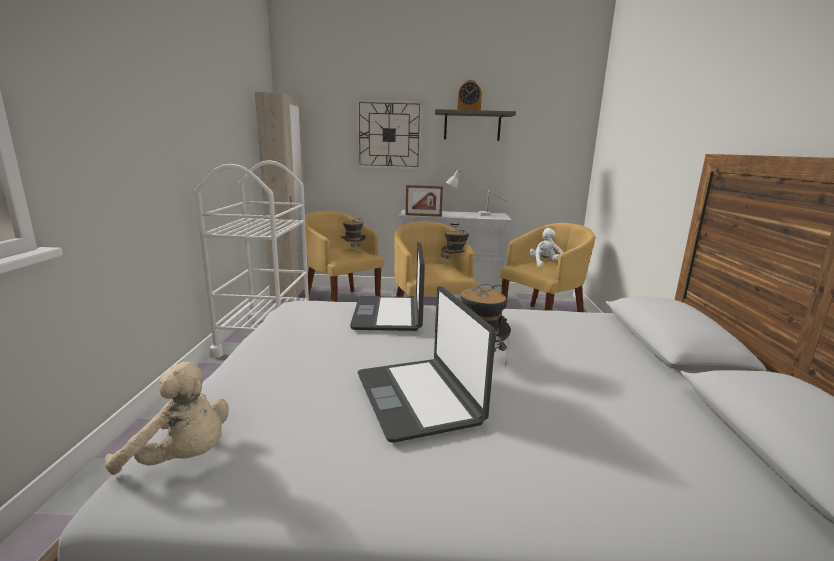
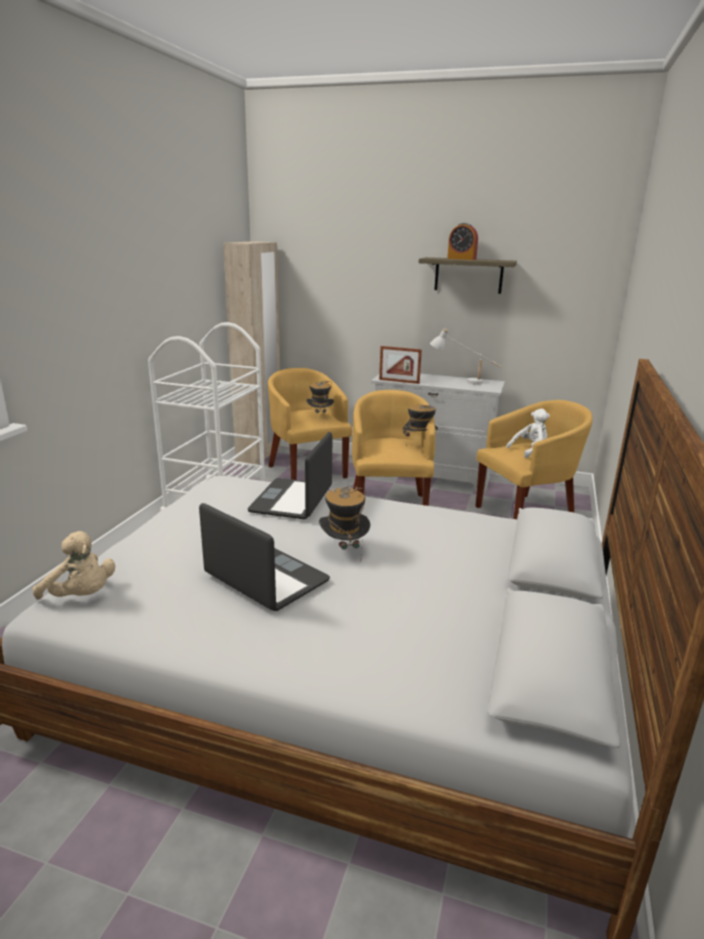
camera: 15 degrees right, 5 degrees up
(389, 135) = (372, 283): wall clock -> none
(419, 398) = (265, 578): laptop -> laptop turned 135 degrees clockwise
(545, 264) = (529, 450): white plush toy -> white plush toy turned 45 degrees clockwise

